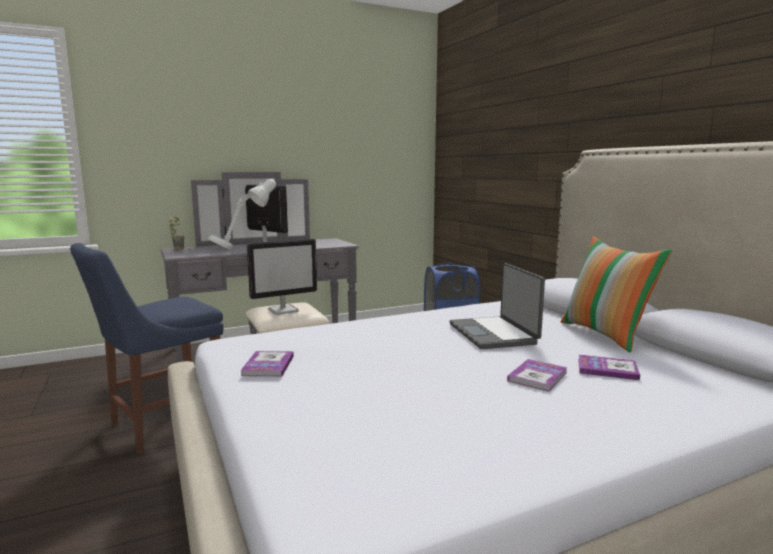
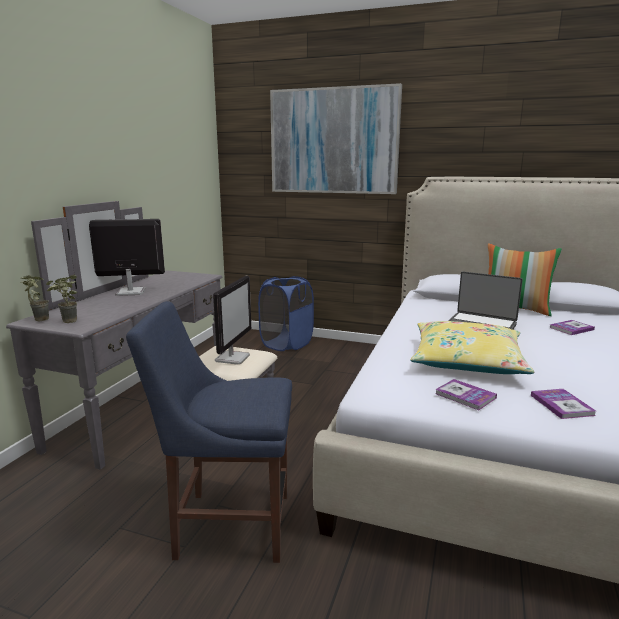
camera: 45 degrees left, 5 degrees up
(161, 425) = (227, 524): blue chair -> blue chair turned 90 degrees clockwise
(181, 252) = (66, 322): none -> potted plant
(243, 250) = (131, 302): white table lamp -> none
(365, 349) = (467, 361): none -> yellow pillow
(512, 115) = (334, 141): none -> picture
(537, 376) = (568, 343): book -> book (562, 405)

